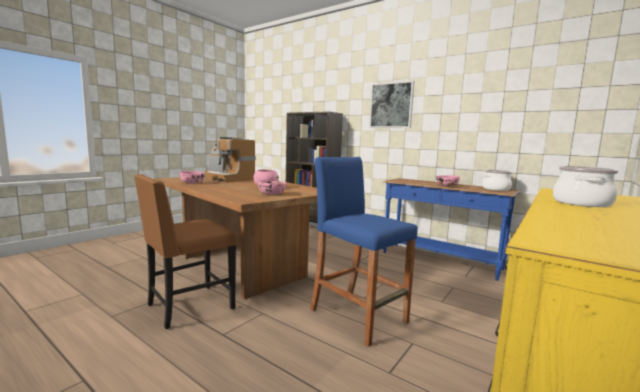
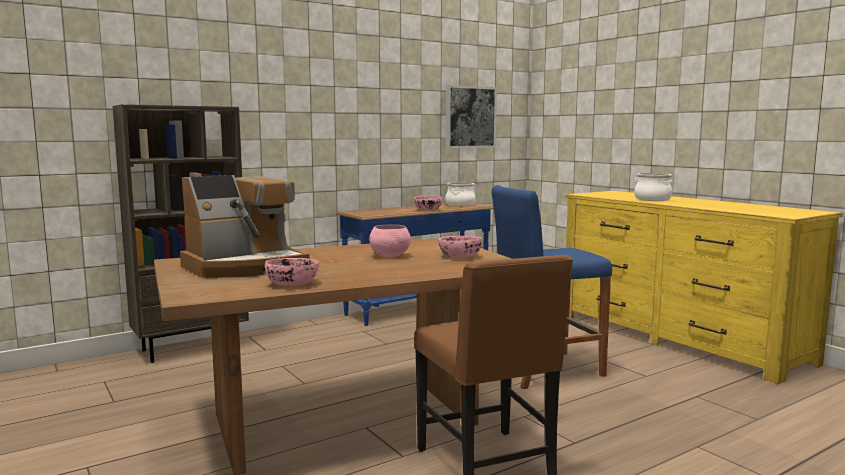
camera: 70 degrees left, 0 degrees up
(391, 105) = (312, 98): picture -> picture (470, 117)

